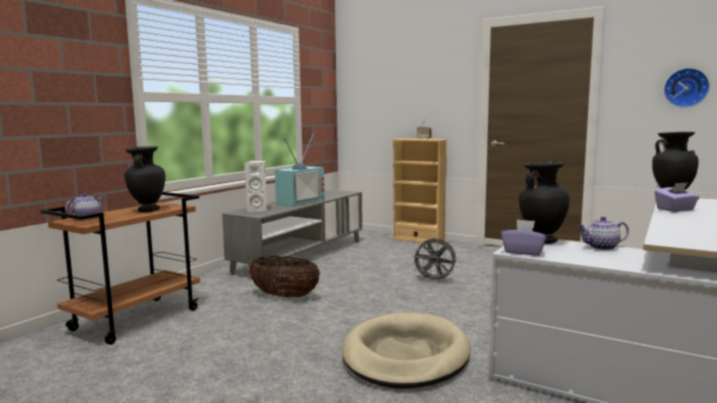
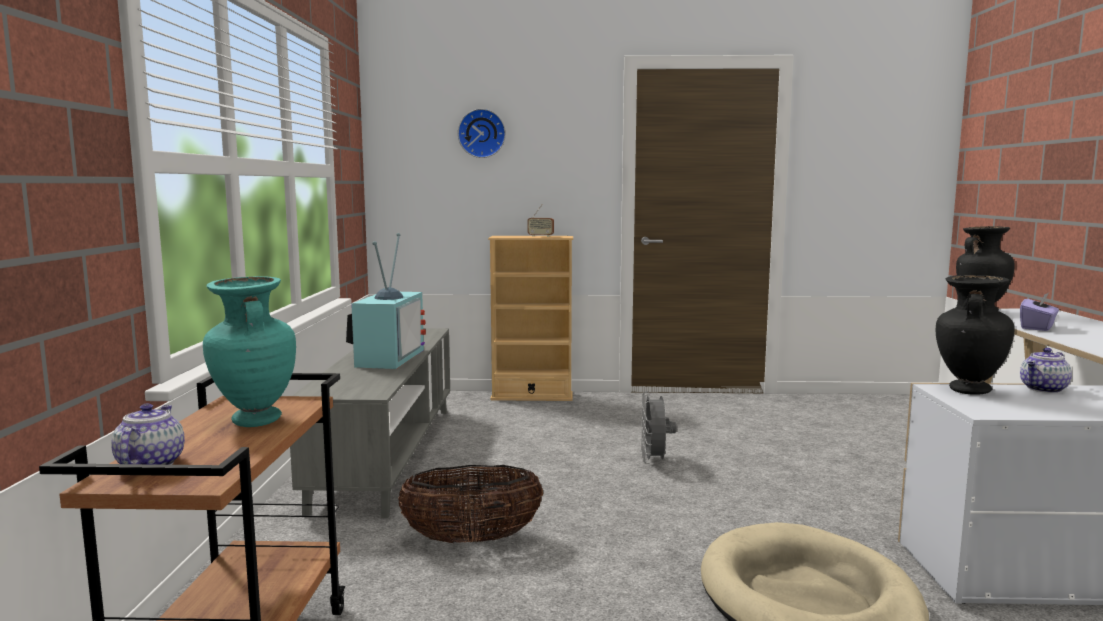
camera: 30 degrees left, 0 degrees up
(147, 210) = (254, 421): black vase -> turquoise vase
(258, 209) = (346, 382): white speaker -> none
(435, 280) = (654, 461): grey fan -> grey fan turned 105 degrees clockwise
(523, 252) = (998, 411): purple tissue box -> none
(686, 88) = (887, 167): wall clock -> wall clock (482, 133)

